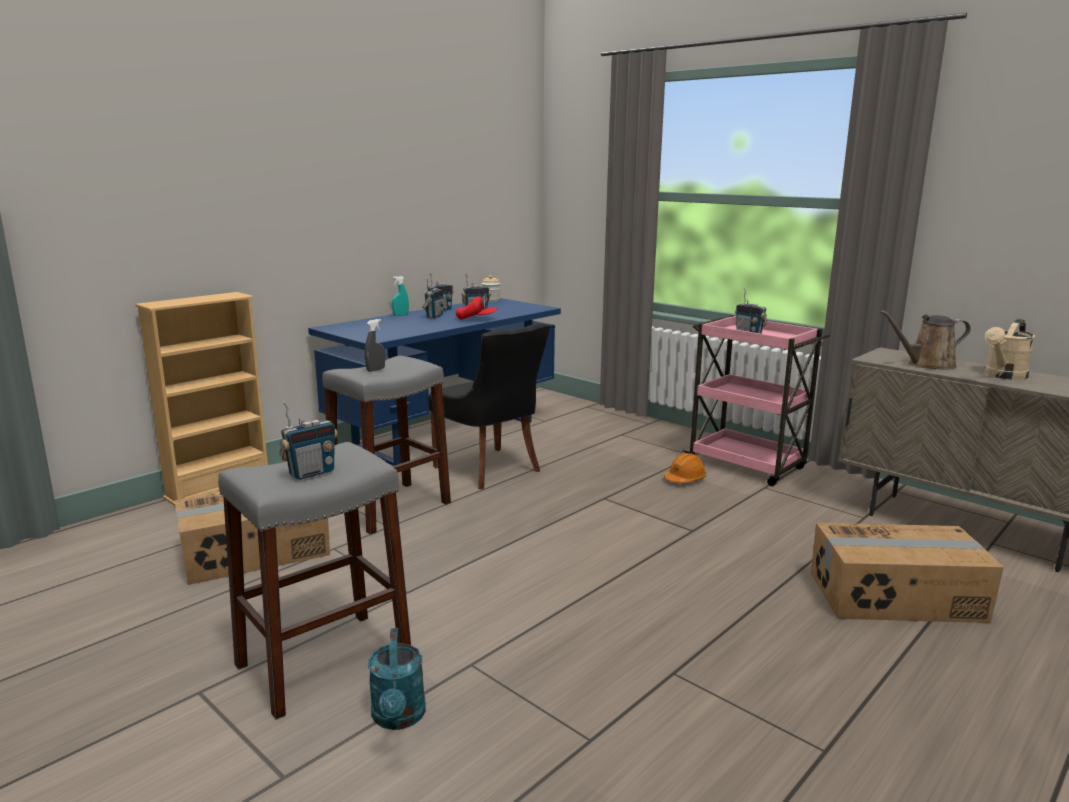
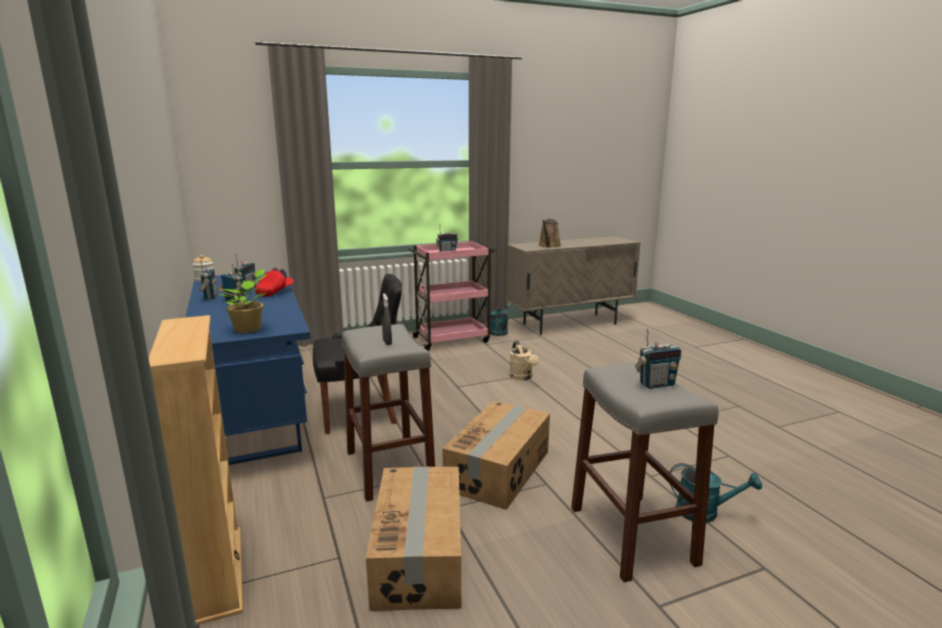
camera: 65 degrees left, 0 degrees up
(311, 473) = (656, 384): radio -> radio turned 90 degrees clockwise
(361, 332) = (249, 329): none -> potted plant
(400, 315) = (200, 310): turquoise spray bottle -> none
(685, 479) = (453, 358): orange hard hat -> none
(825, 483) = (495, 331): none -> turquoise watering can
(896, 597) = (623, 355): cardboard box -> cardboard box (499, 470)
(1002, 376) = (577, 243): beige watering can -> beige watering can (523, 377)

